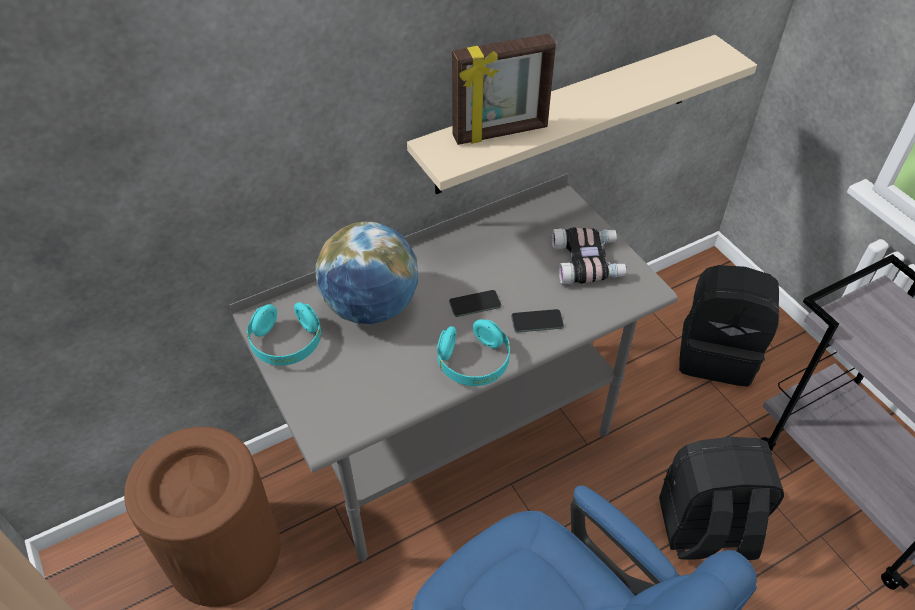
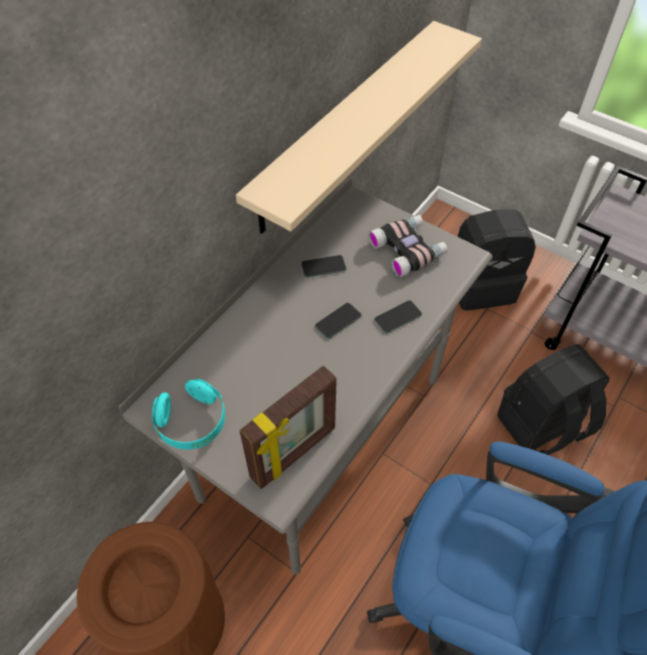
camera: 25 degrees left, 5 degrees up
(371, 307) = (250, 358): globe -> none
(473, 363) = (368, 375): turquoise headphones -> none
(491, 249) = (323, 266): none -> phone
(500, 133) = (315, 160): picture frame -> picture frame (294, 453)

